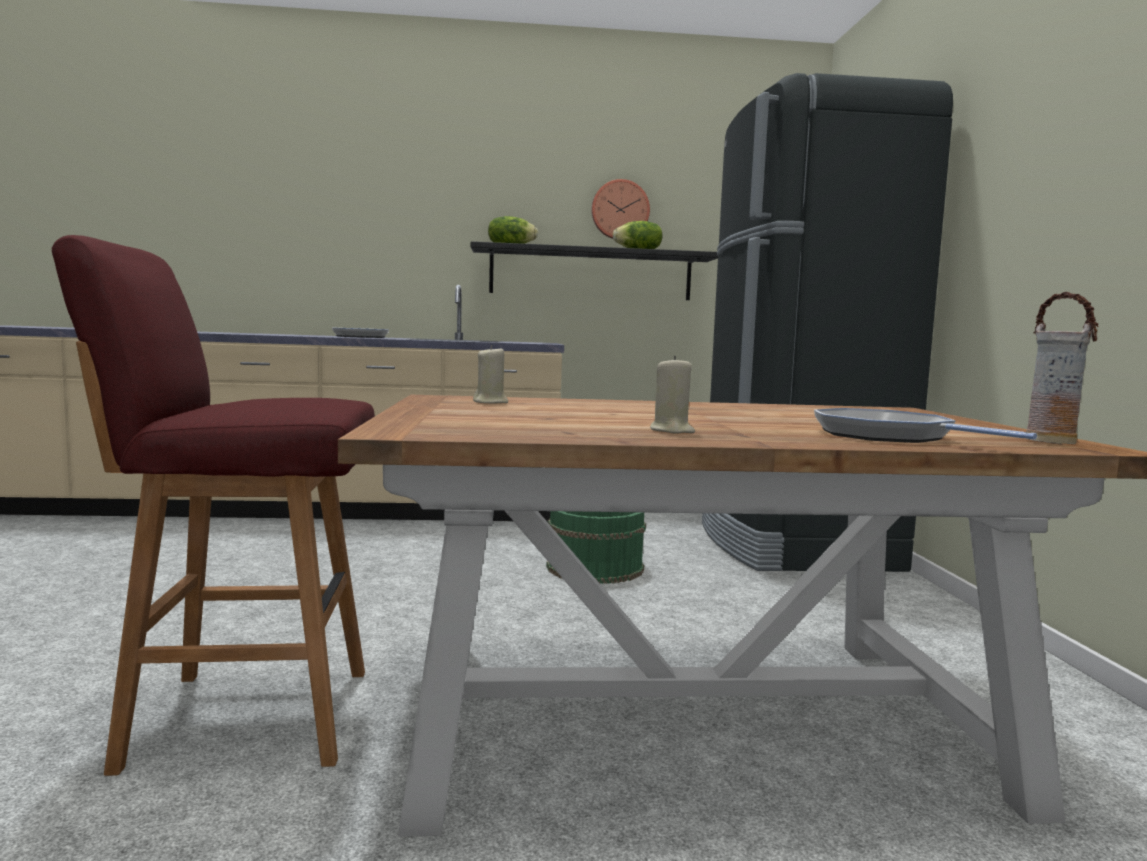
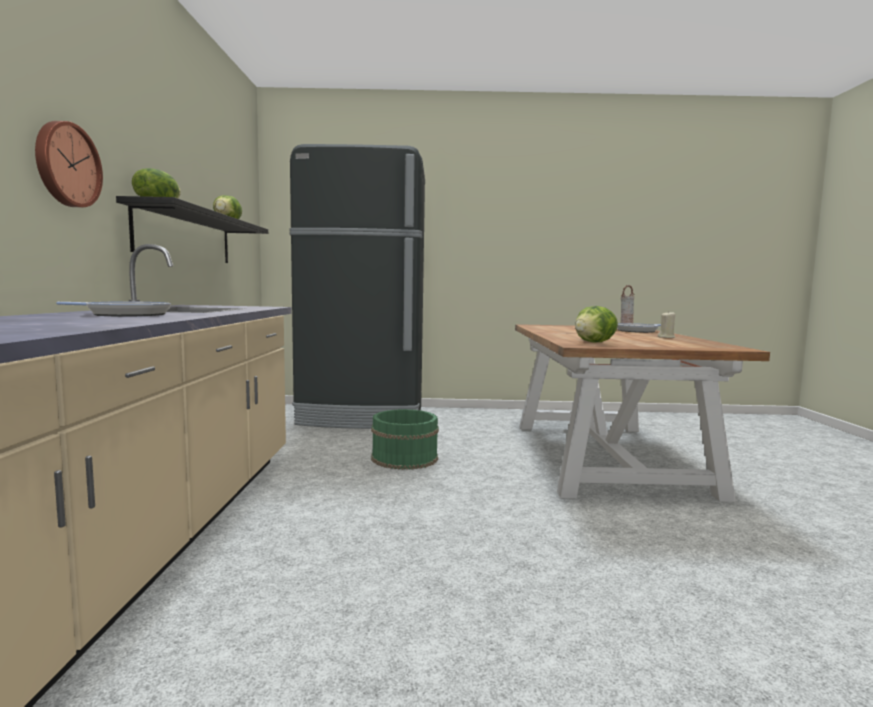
camera: 85 degrees left, 0 degrees up
(244, 717) = (683, 543): red stool -> none
(490, 402) = (595, 342): beige candle -> lettuce
(620, 210) = (196, 179): wall clock -> wall clock (66, 165)

